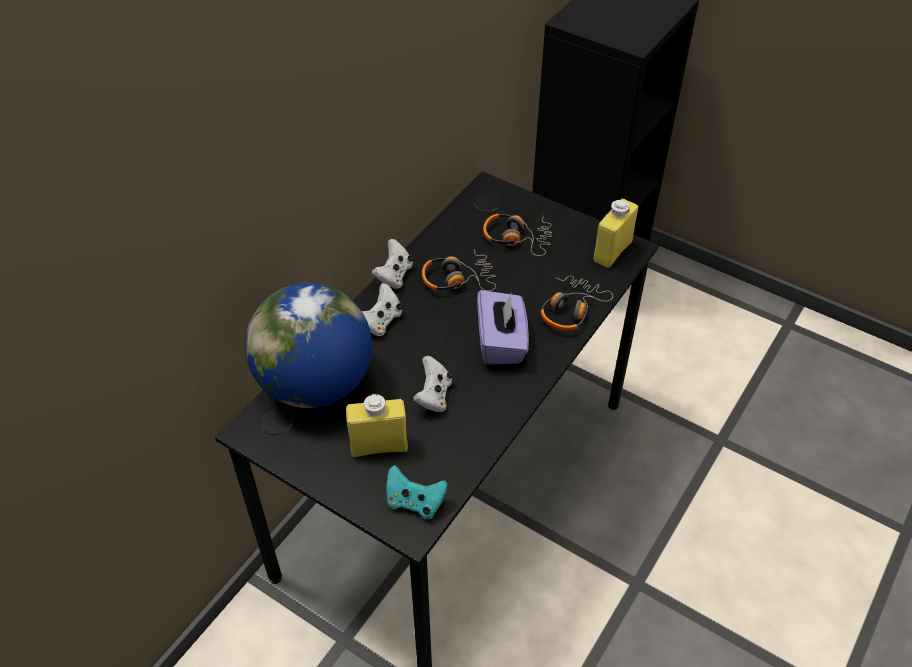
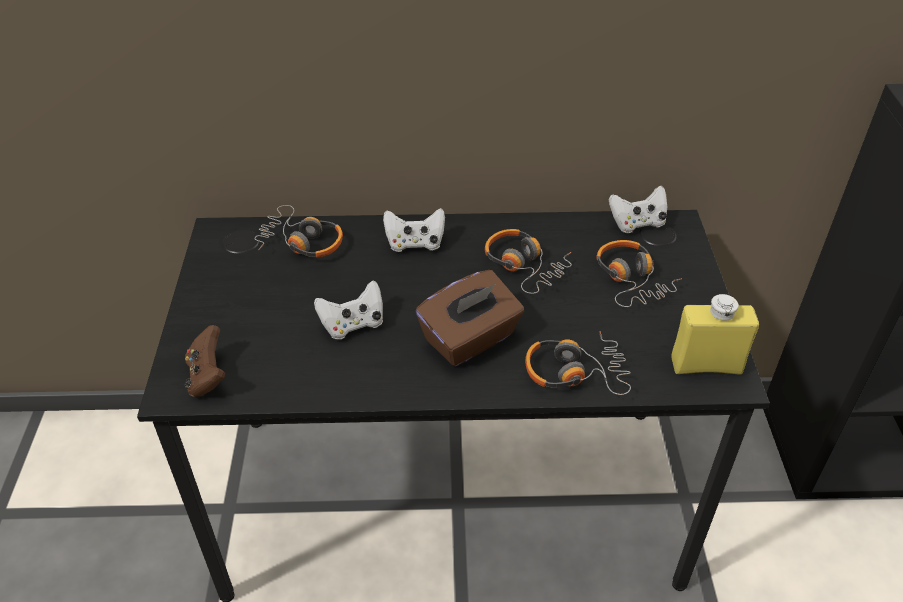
camera: 55 degrees right, 5 degrees down
(316, 384) = (301, 242): globe -> headphones
(379, 446) = (259, 318): yellow bottle -> none
(394, 275) = (482, 223): white game controller -> white game controller (637, 223)
(415, 502) = (208, 377): turquoise game controller -> brown game controller
(501, 342) = (470, 339): purple tissue box -> brown tissue box

